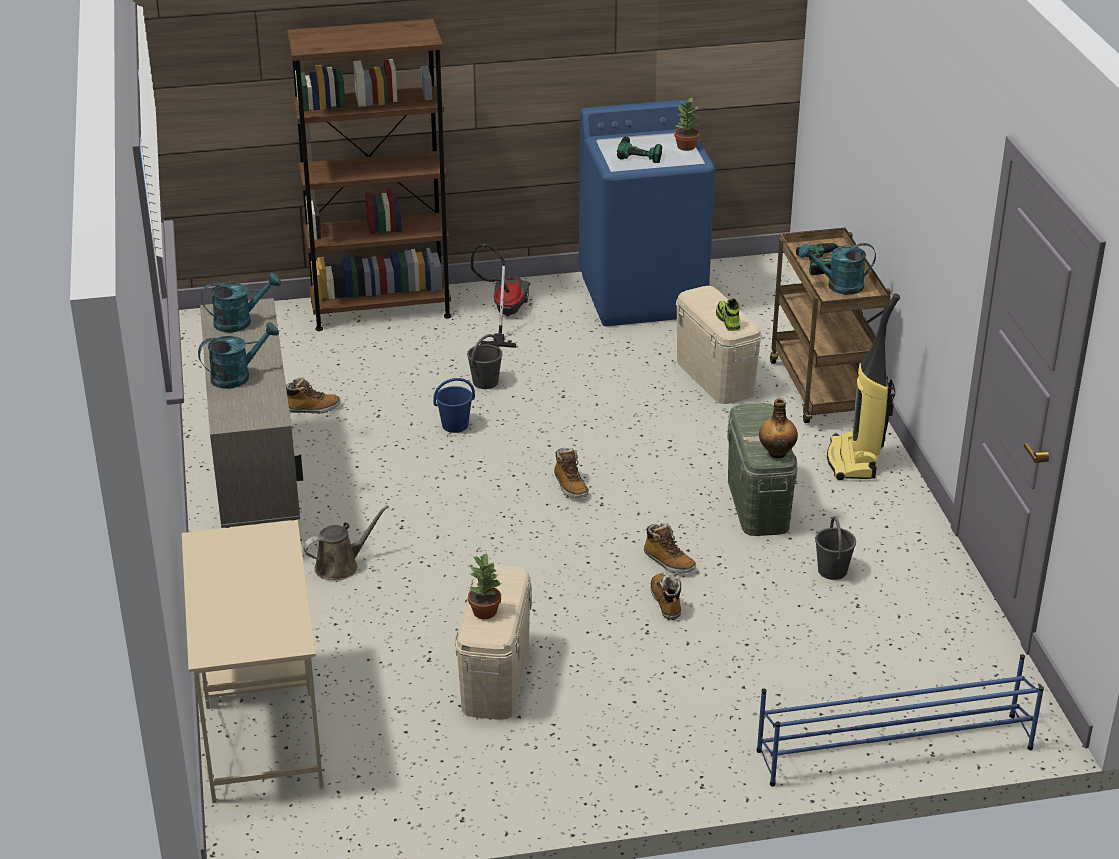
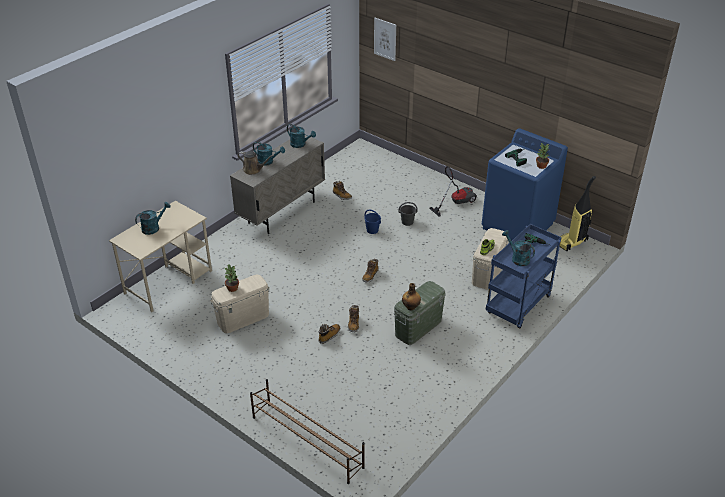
camera: 50 degrees right, 5 degrees up
(221, 51) = (385, 39): none -> picture
(234, 595) = (153, 227): none -> turquoise watering can
(340, 566) = (264, 251): brown watering can -> brown watering can (253, 170)
(380, 309) = (419, 175): brown bookcase -> none
(824, 391) = (518, 306): brown cart -> blue cart
(832, 571) = (399, 370): grey bucket -> none
(854, 461) = (480, 339): vacuum cleaner -> vacuum cleaner (571, 243)
(893, 749) = (306, 441): blue shoe rack -> brown shoe rack

